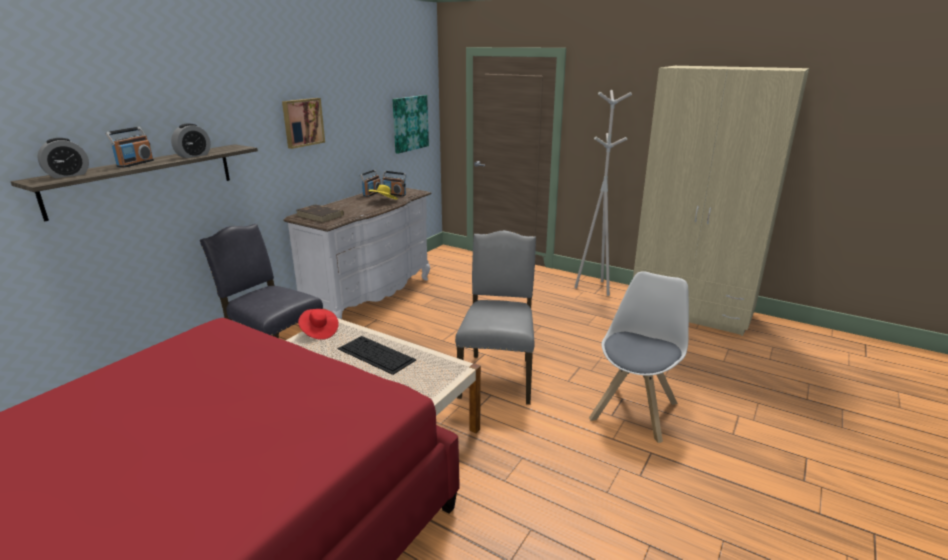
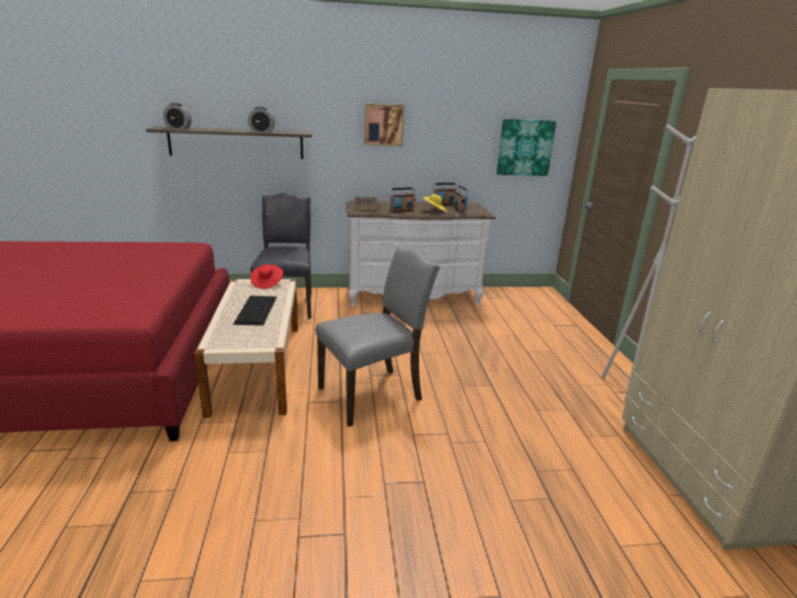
camera: 50 degrees right, 0 degrees up
(135, 163) = (222, 129): radio -> radio (401, 210)
(635, 409) = (413, 497): chair -> none

